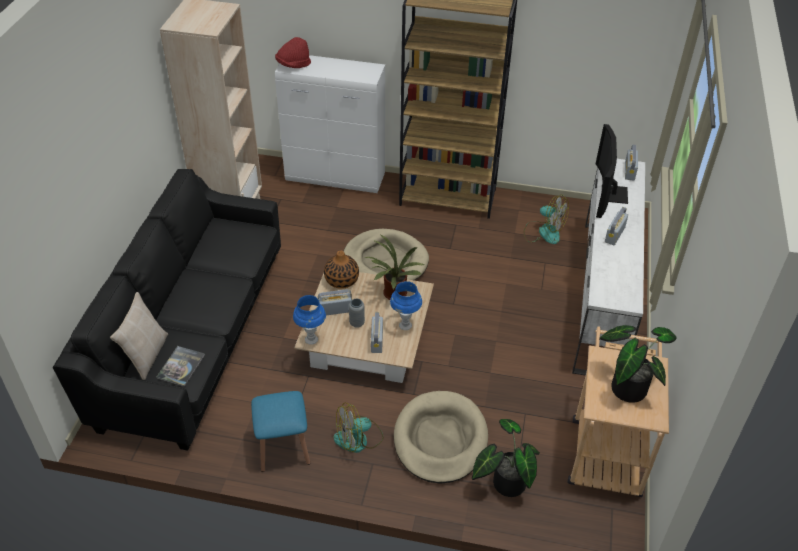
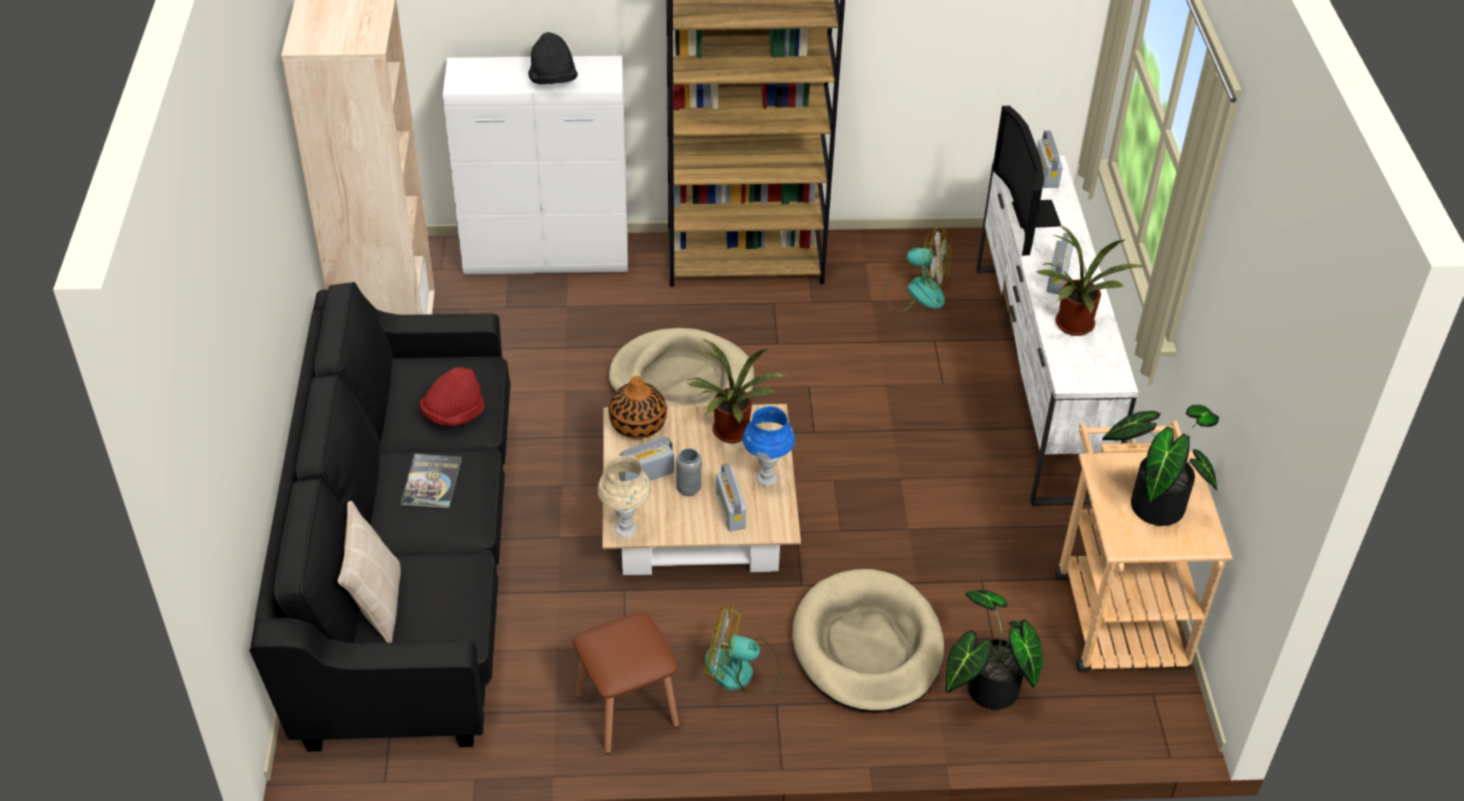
camera: 15 degrees left, 0 degrees up
(181, 366) = (442, 610): book -> book (431, 482)
(283, 448) = (627, 710): blue stool -> brown stool
(293, 65) = (469, 78): red hat -> red hat (453, 414)
(311, 340) = (625, 529): blue table lamp -> beige table lamp
(339, 72) = (553, 81): none -> black hat
(358, 439) = (741, 671): fan -> fan turned 45 degrees clockwise
(614, 266) = (1073, 327): none -> potted plant

